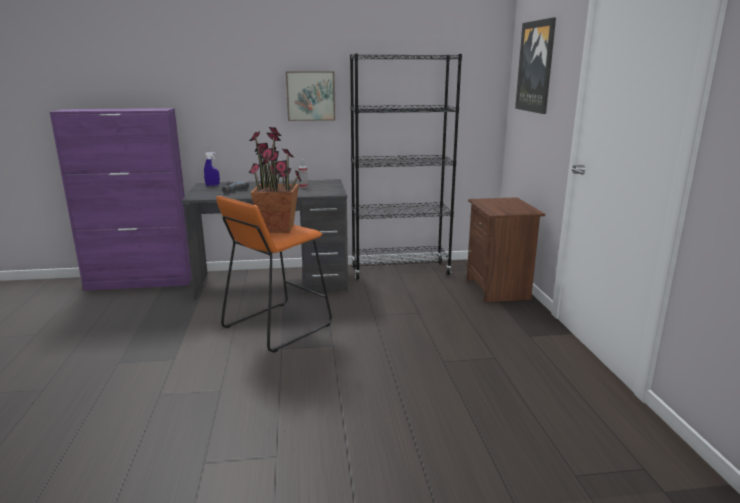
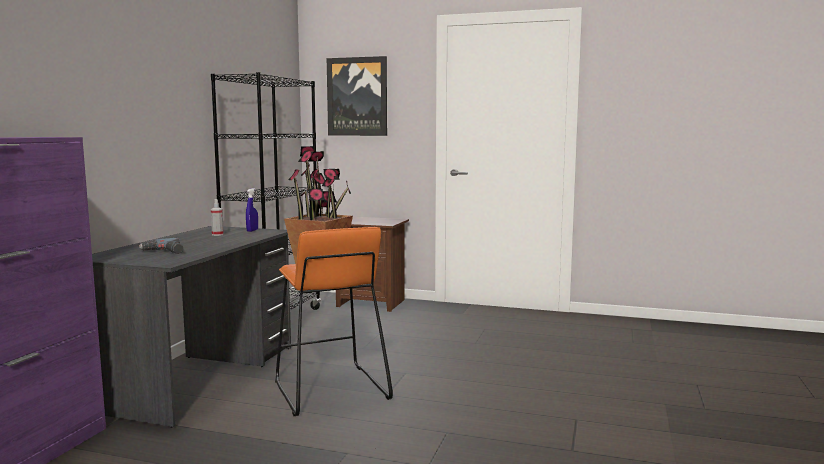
camera: 65 degrees left, 10 degrees down
(212, 185) = (108, 255): blue spray bottle -> blue spray bottle (252, 230)
(310, 96) = (177, 122): picture -> none

